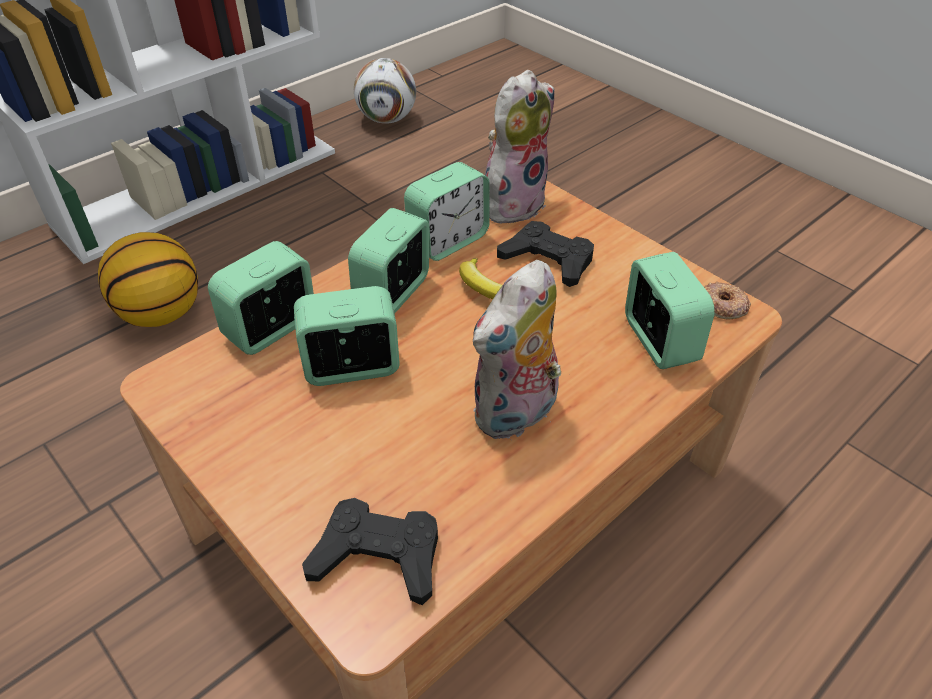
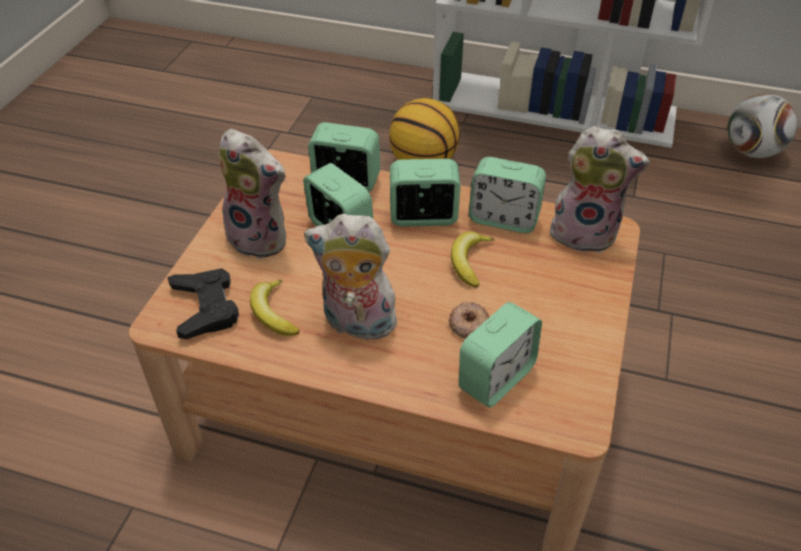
camera: 60 degrees right, 0 degrees up
(297, 446) = (262, 238): none -> plush toy
(443, 485) = (273, 313): none -> banana
(548, 260) = (533, 279): black game controller -> none
(722, 305) = (578, 407): donut -> donut (468, 324)

